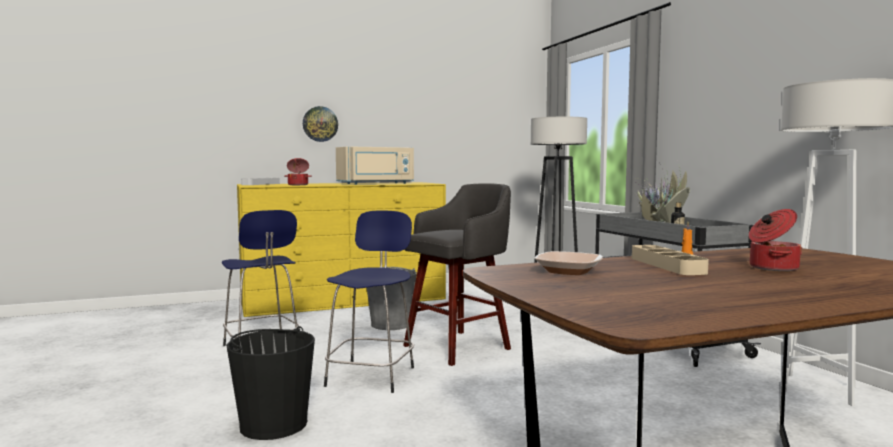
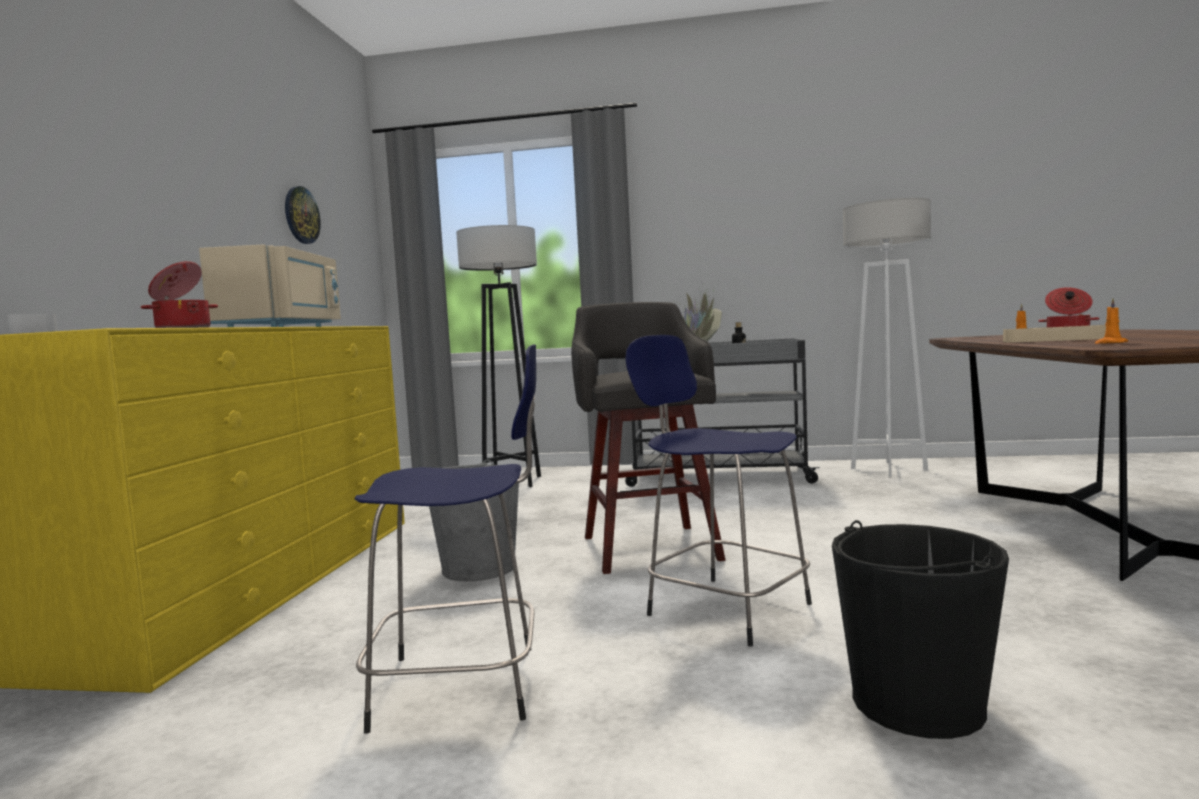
camera: 60 degrees left, 0 degrees up
(320, 124) = (95, 193): wall clock -> wall clock (301, 215)
(568, 271) = (1110, 343): bowl -> orange candle

